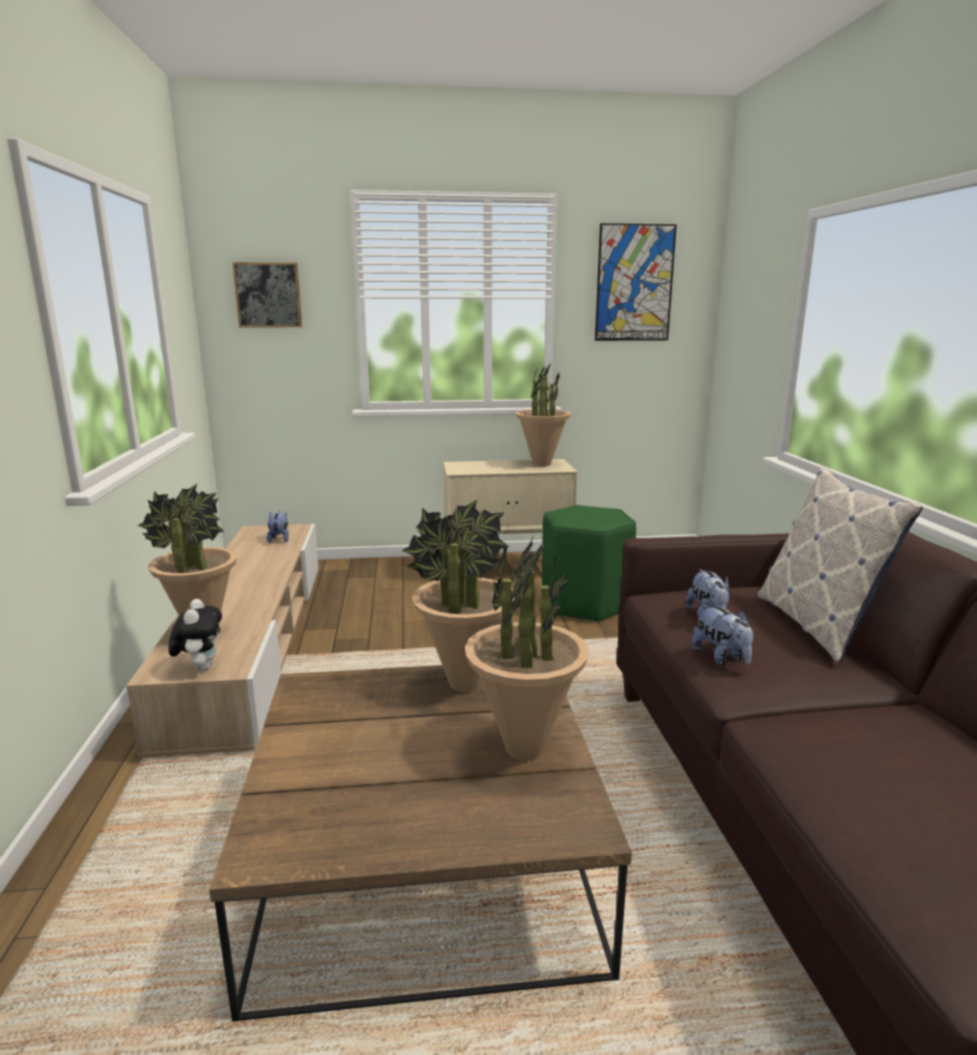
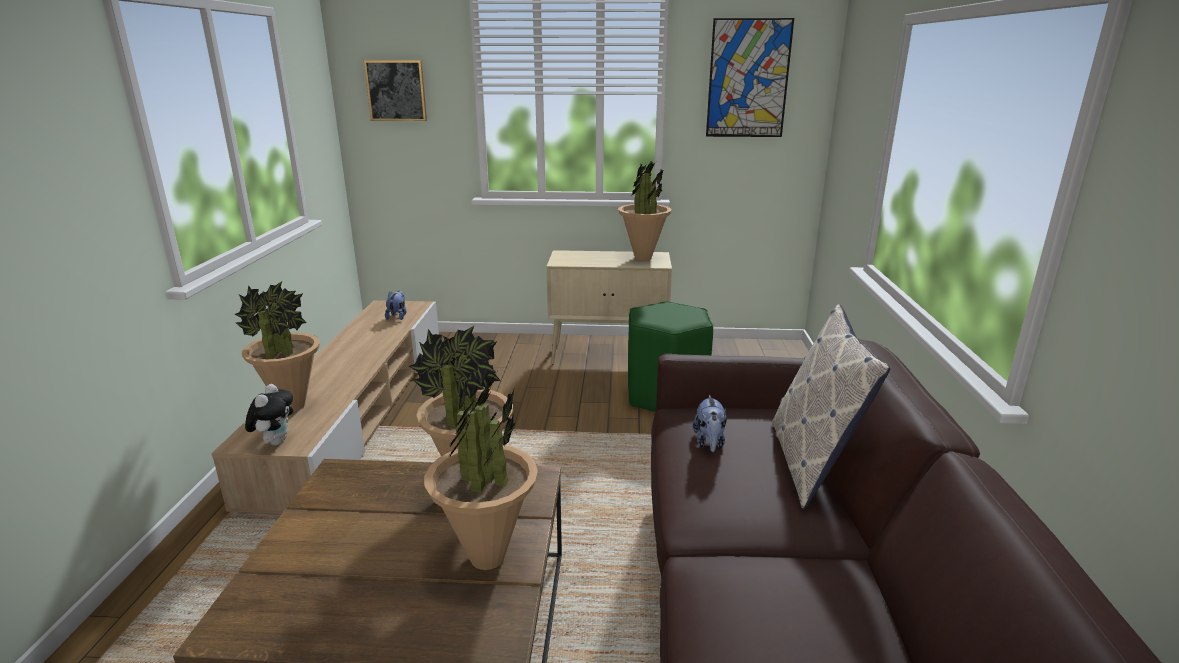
camera: 10 degrees right, 5 degrees up
(721, 658) = (697, 489): plush toy -> none

